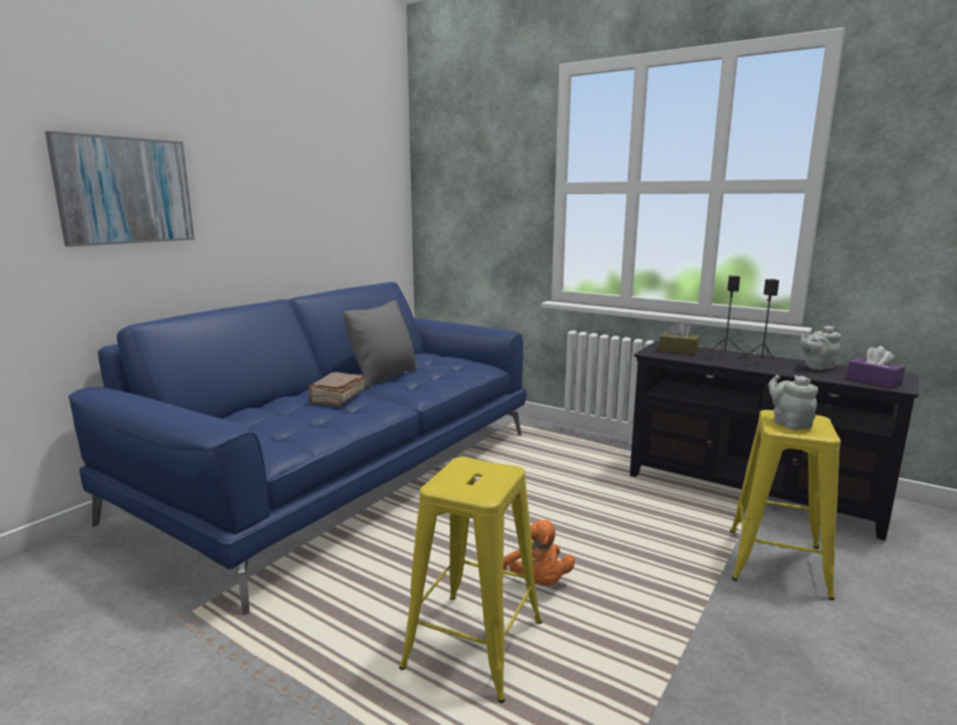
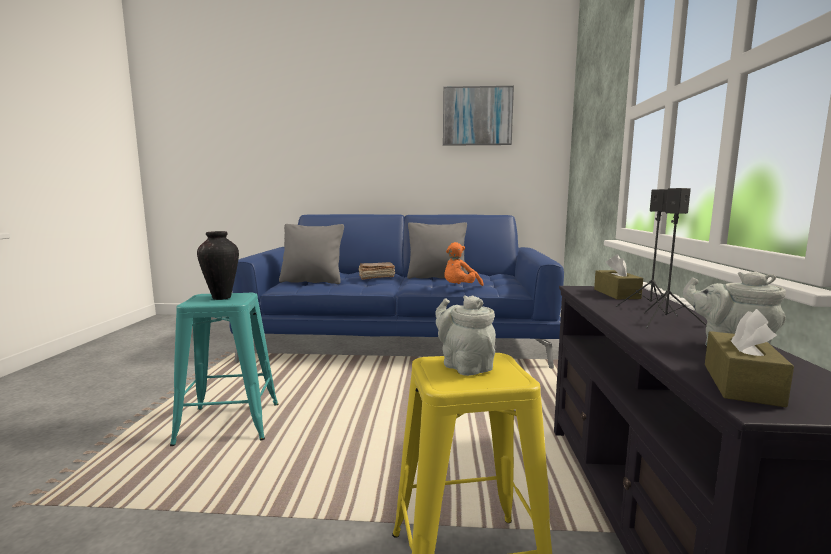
camera: 60 degrees right, 5 degrees down
(125, 191) = (328, 147): picture -> picture (477, 116)
(285, 432) = (312, 281): none -> grey pillow
(470, 477) = (221, 298): none -> vase
(474, 644) = (229, 423): yellow stool -> turquoise stool
(537, 583) = (313, 428): orange plush toy -> orange plush toy (459, 288)
(789, 423) = (464, 365): grey teapot -> grey teapot turned 75 degrees counterclockwise
(873, 381) = (741, 384): purple tissue box -> brown tissue box

